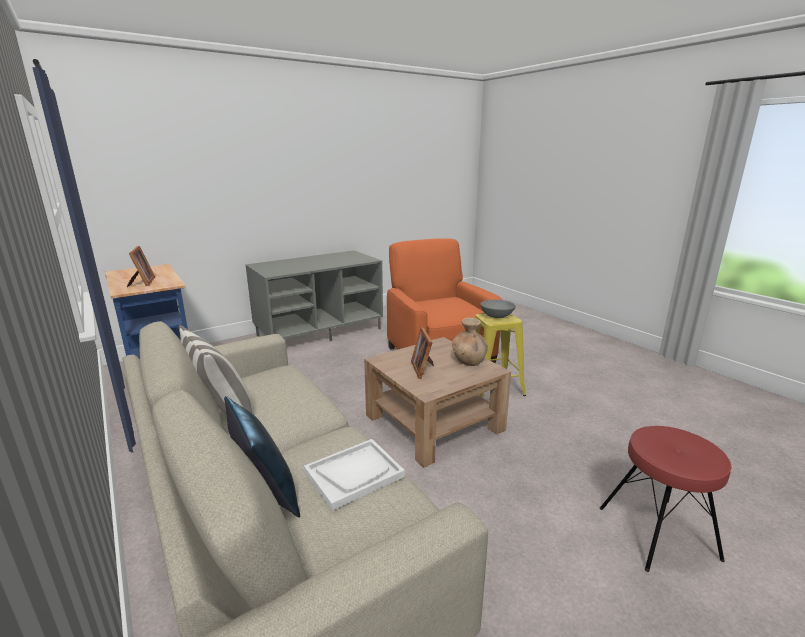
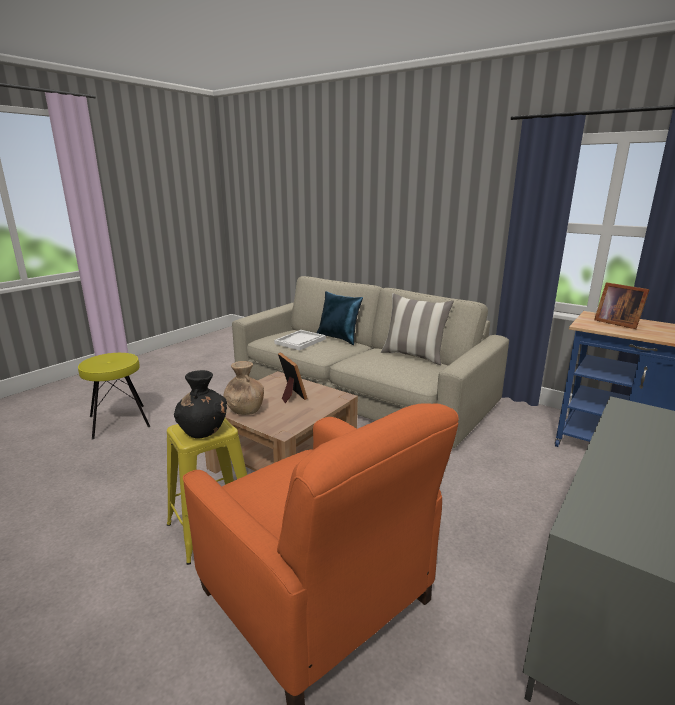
camera: 160 degrees right, 0 degrees up
(497, 316) = (203, 430): grey bowl -> black vase
(657, 533) = (119, 421): red stool -> yellow stool

